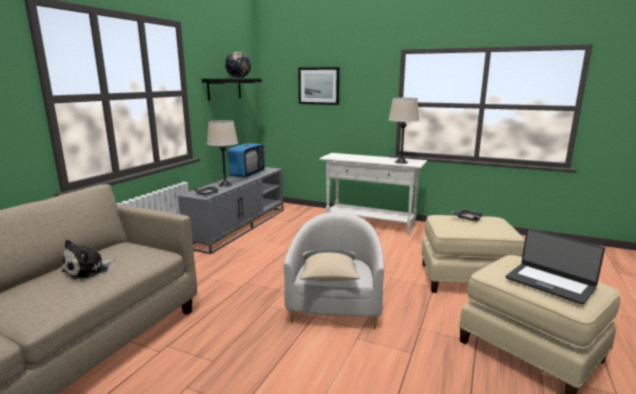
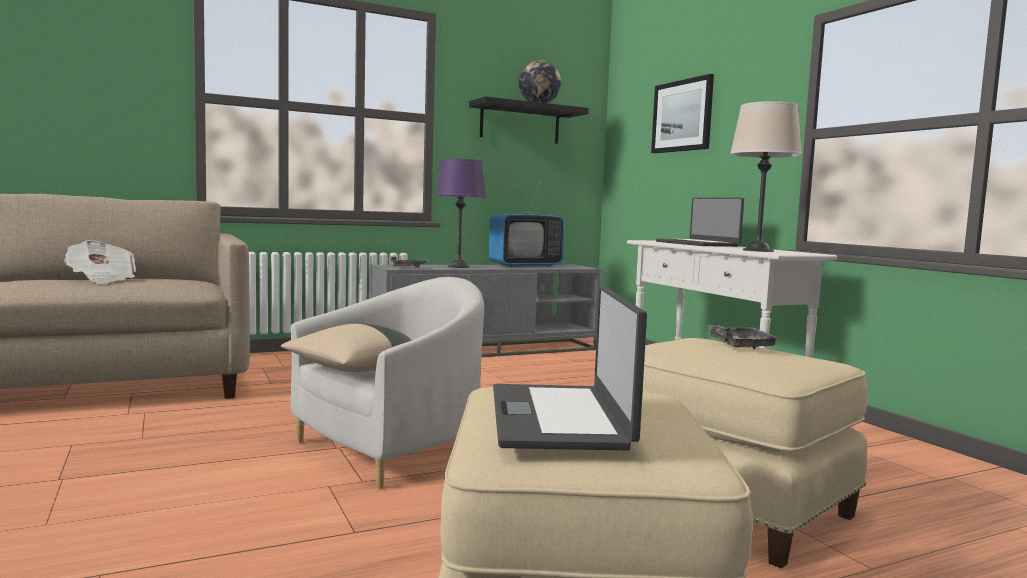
camera: 40 degrees right, 10 degrees down
(88, 270) = (101, 280): plush toy -> newspaper
(225, 185) = (458, 267): beige table lamp -> purple table lamp
(357, 157) = (697, 244): none -> laptop

